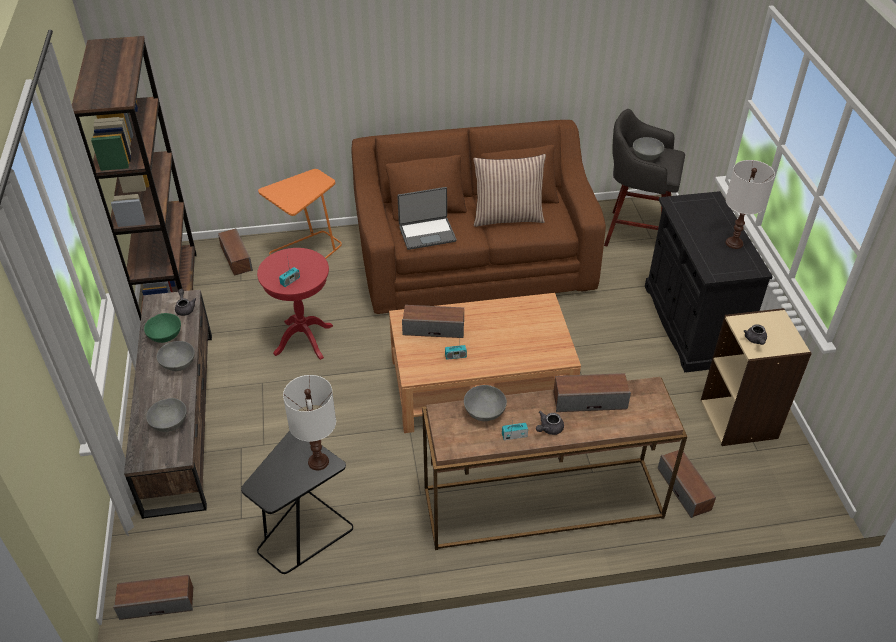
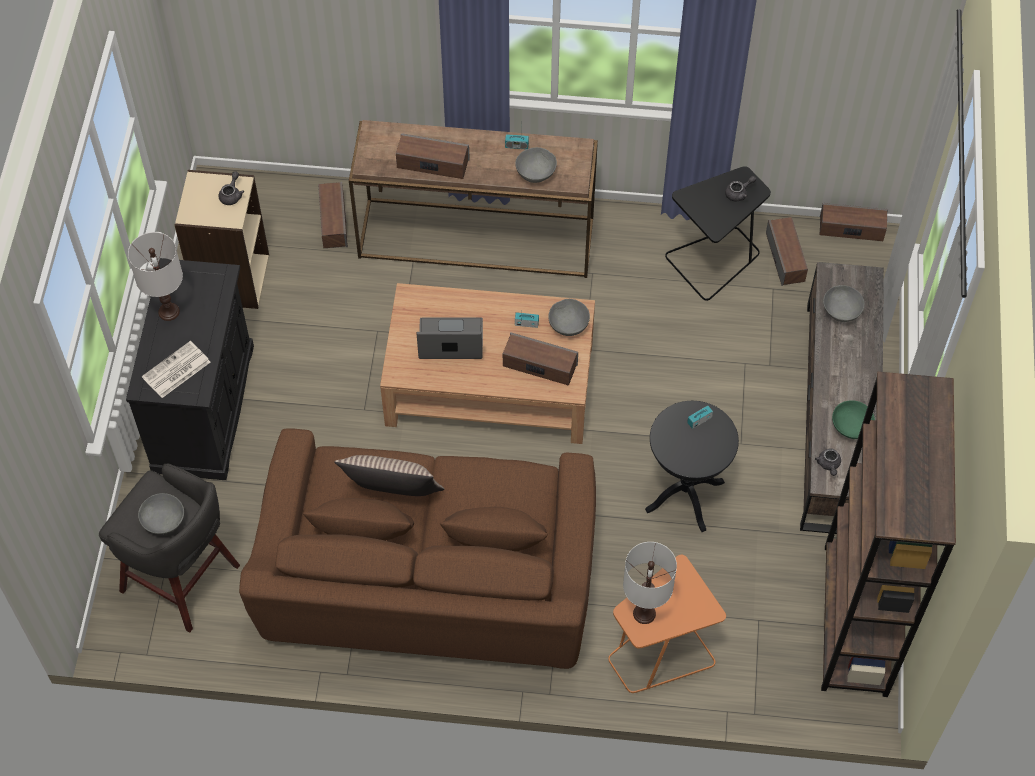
camera: 165 degrees left, 15 degrees up
(178, 364) = (834, 383): grey bowl -> grey bowl (568, 325)
(236, 258) = (763, 667): speaker -> speaker (785, 257)
(303, 339) = (684, 496): red side table -> black side table
(318, 461) = (697, 202): white table lamp -> white table lamp (644, 614)
(427, 233) = (509, 487): laptop -> laptop (450, 341)
(548, 429) = (483, 145): grey teapot -> grey teapot (739, 193)
(698, 211) = (176, 370): none -> newspaper

